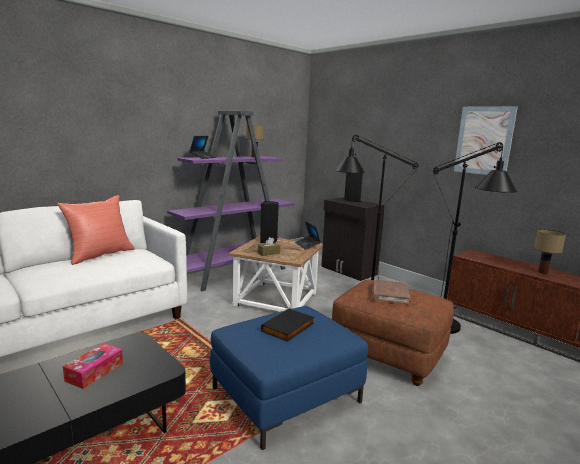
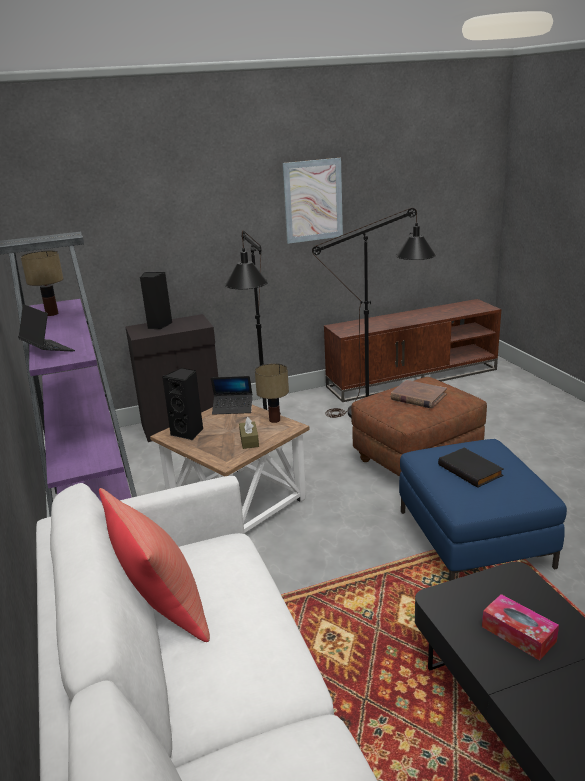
camera: 65 degrees left, 10 degrees up
(543, 272) = (406, 318): table lamp -> table lamp (275, 420)

